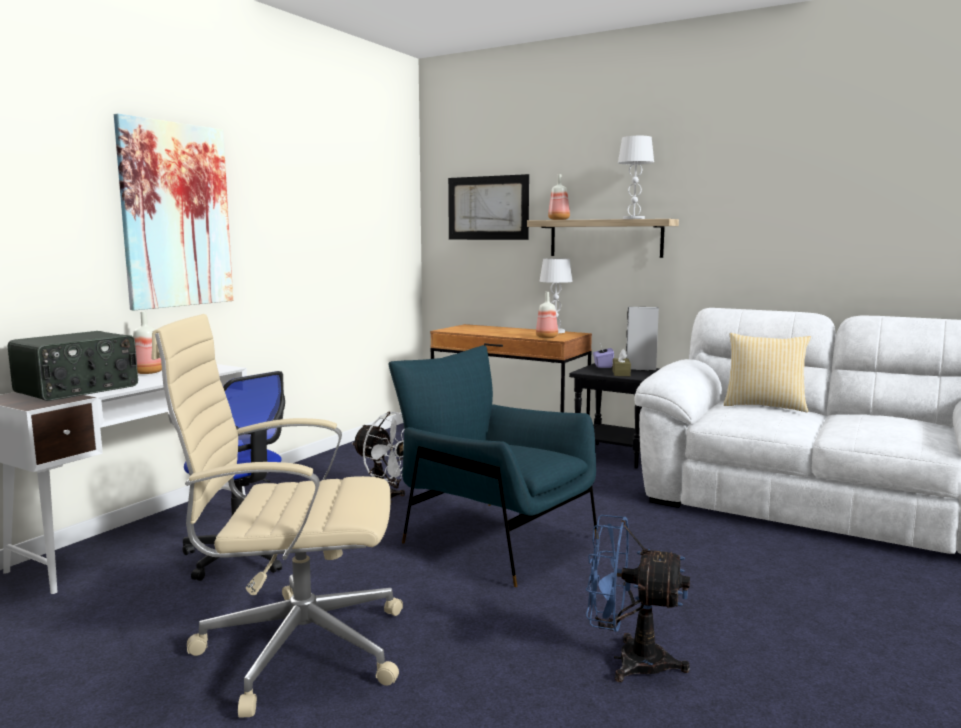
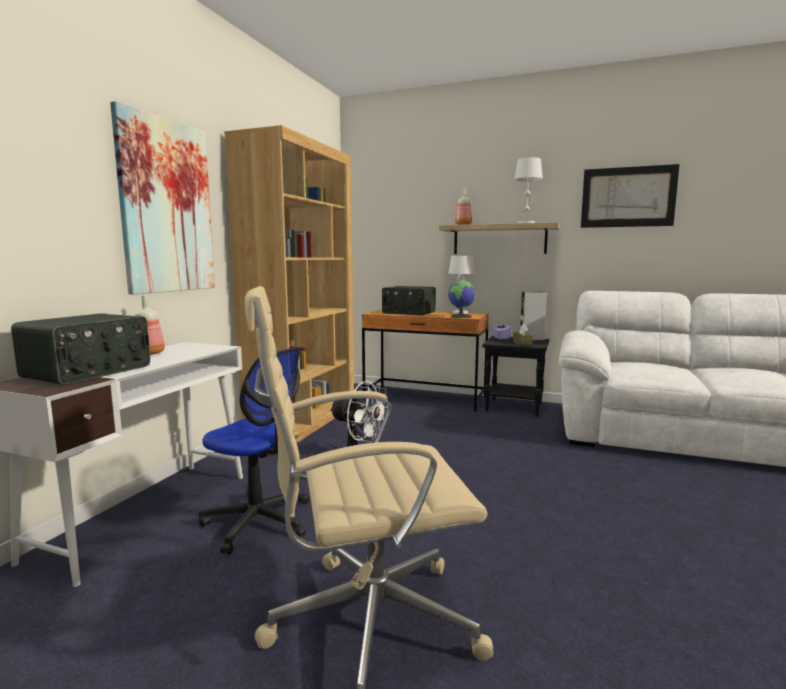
camera: 10 degrees left, 0 degrees up
(346, 458) = (303, 421): none -> brown bookcase
(487, 208) = (400, 217): picture -> picture (627, 197)
(490, 330) = (408, 313): none -> radio
(495, 539) = (474, 486): blue armchair -> none
(547, 337) = (461, 316): bottle -> globe
(628, 661) = (678, 600): blue fan -> none
(764, 406) = (649, 364): pillow -> none

